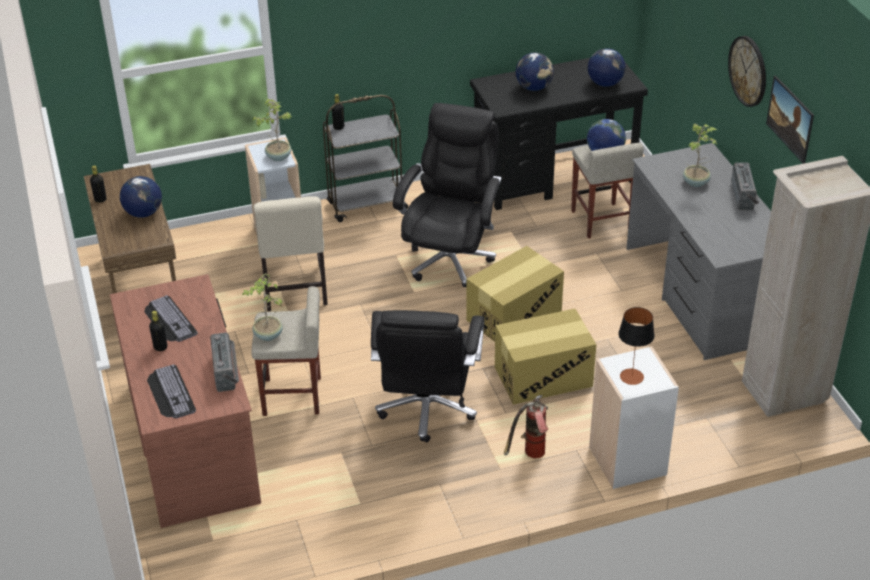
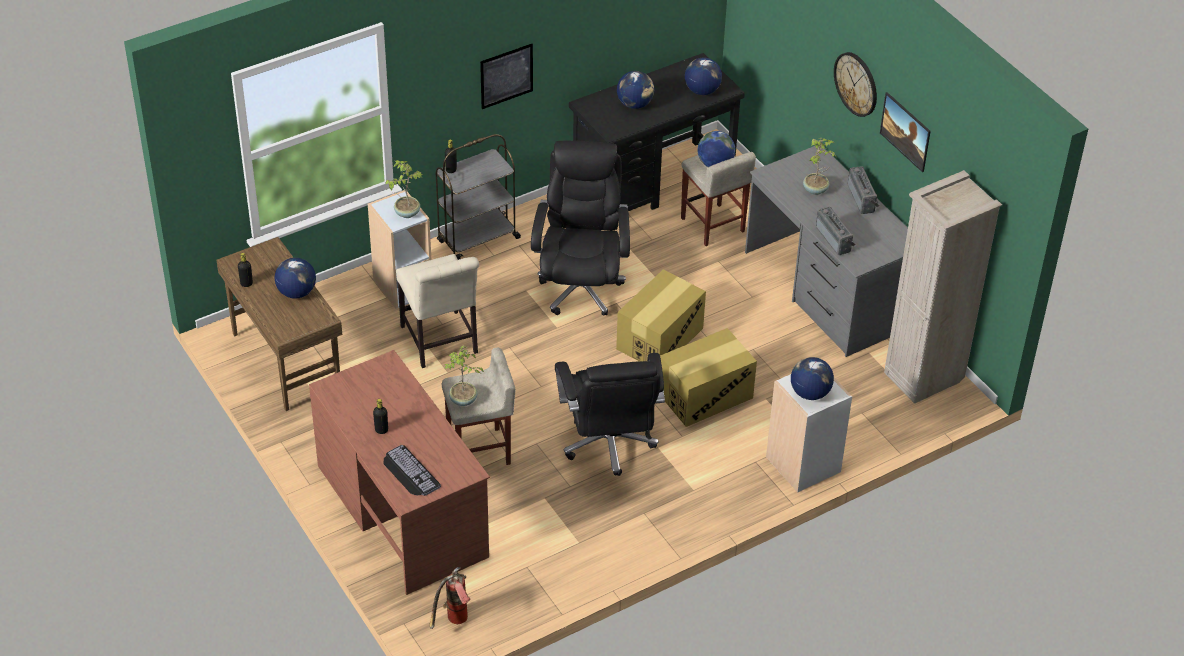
camera: 15 degrees left, 5 degrees up
(168, 320) = (376, 402): keyboard -> none
(227, 372) = (453, 444): radio -> radio (835, 239)
(401, 38) = (506, 76): none -> picture
(530, 455) = (716, 473): fire extinguisher -> fire extinguisher (453, 622)
(632, 377) = (810, 393): table lamp -> globe

